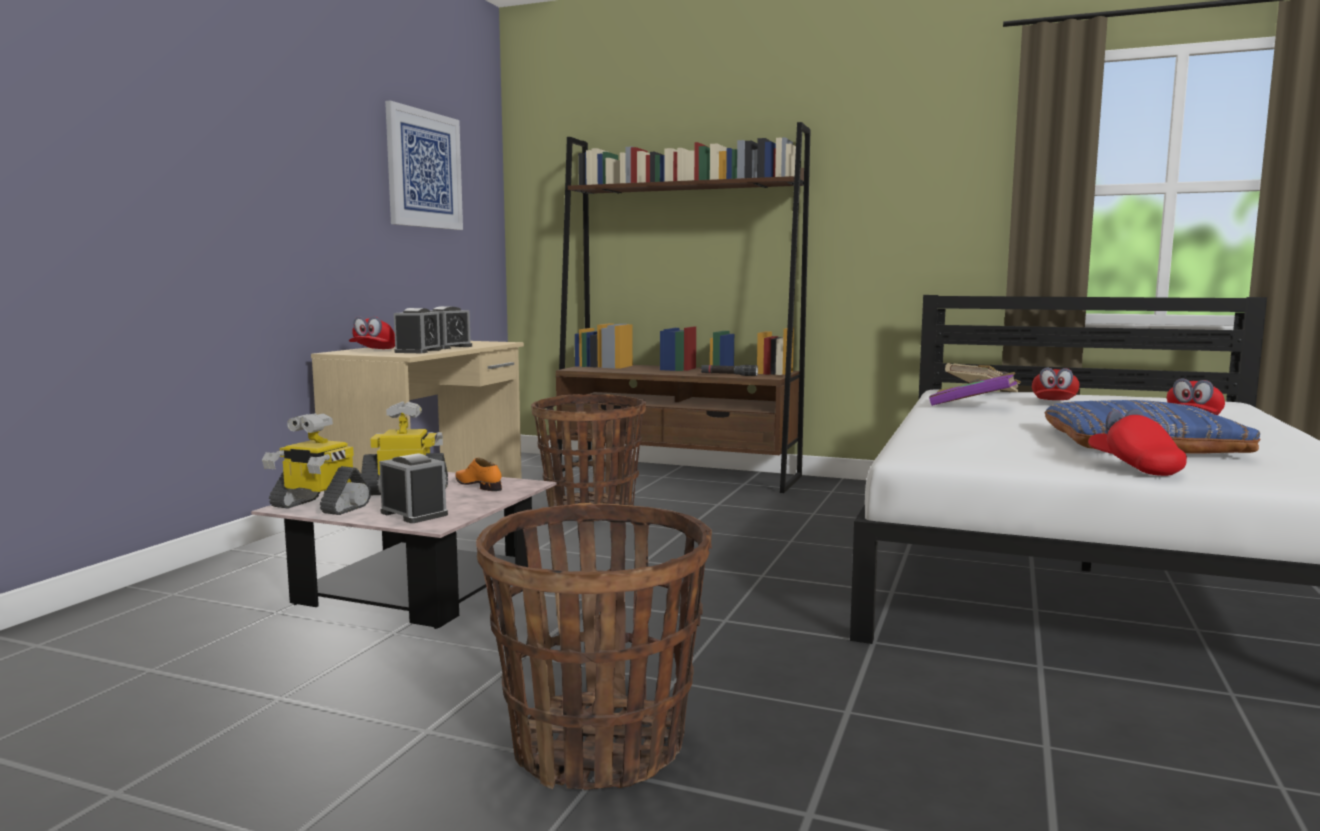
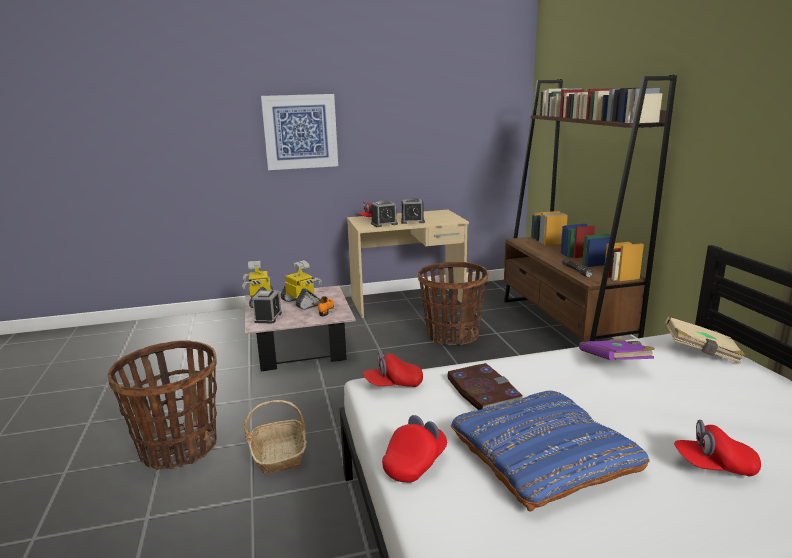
camera: 55 degrees right, 10 degrees up
(424, 169) = (447, 108): picture -> picture (300, 132)
(744, 668) = (279, 454): none -> basket
(988, 434) = (483, 391): none -> book
(1054, 403) = (705, 389): red cap -> red cap (393, 385)

